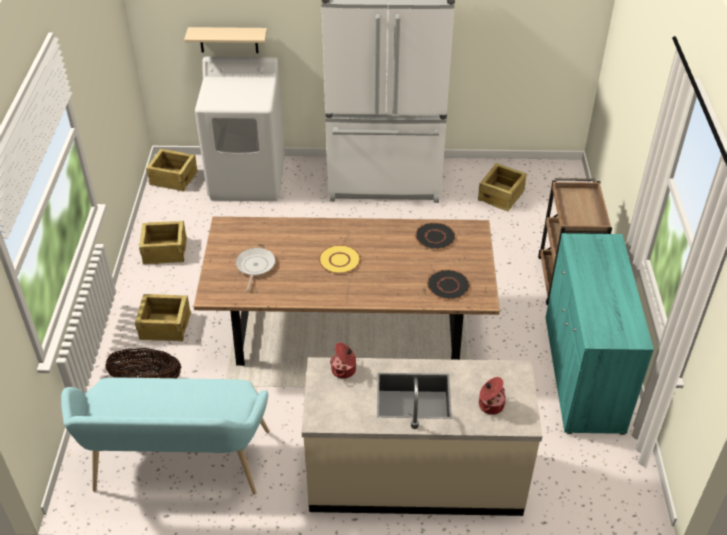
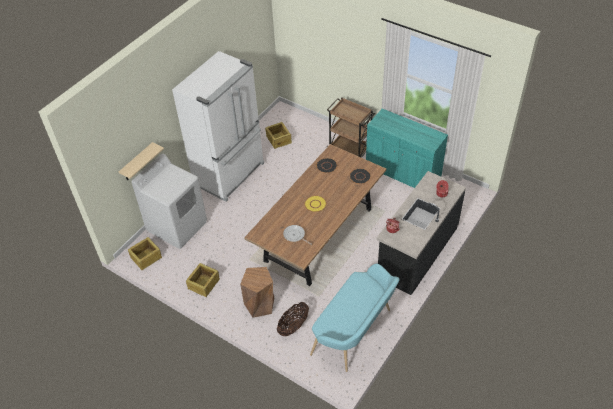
camera: 55 degrees left, 5 degrees up
(164, 325) = (260, 304): crate -> brown stool
(415, 477) = (417, 251): beige counter -> black counter

